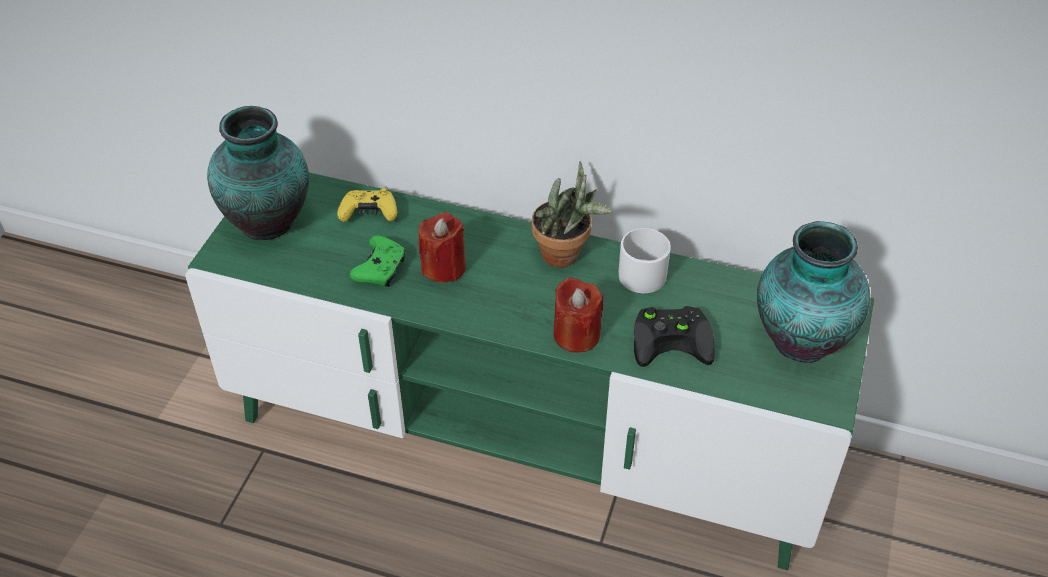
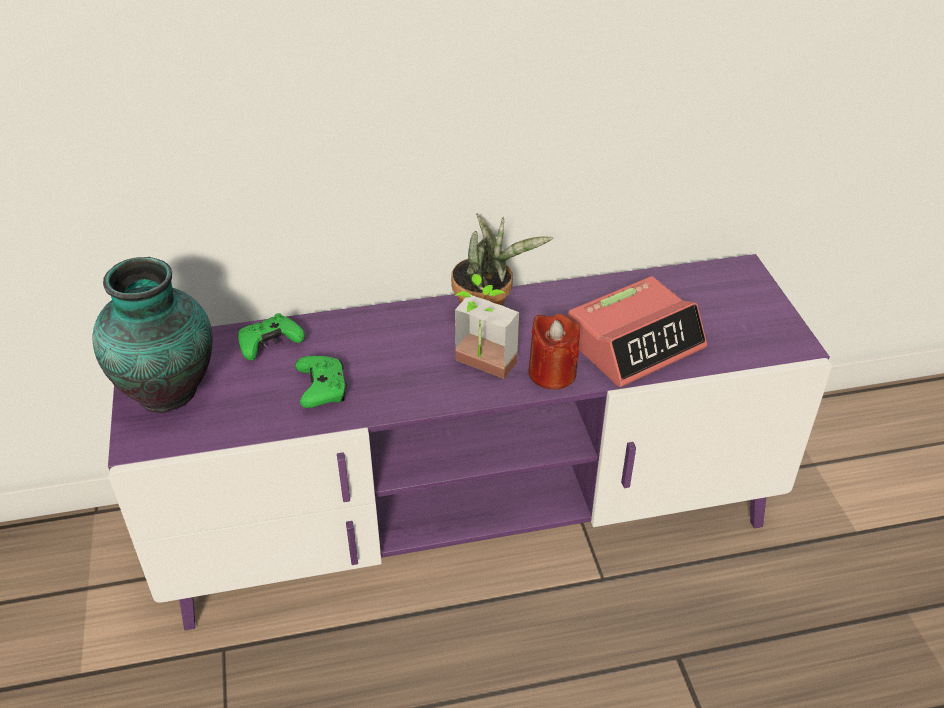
camera: 30 degrees left, 5 degrees down
(369, 213) = (270, 345): yellow game controller -> green game controller
(444, 267) = (383, 364): red candle -> none
(519, 304) = (480, 368): none -> potted plant
(524, 437) = (471, 519): green tv stand -> purple tv stand
(640, 271) = (561, 301): white mug -> none
(674, 338) = (635, 343): black game controller -> alarm clock
(798, 341) = (731, 306): vase -> none

